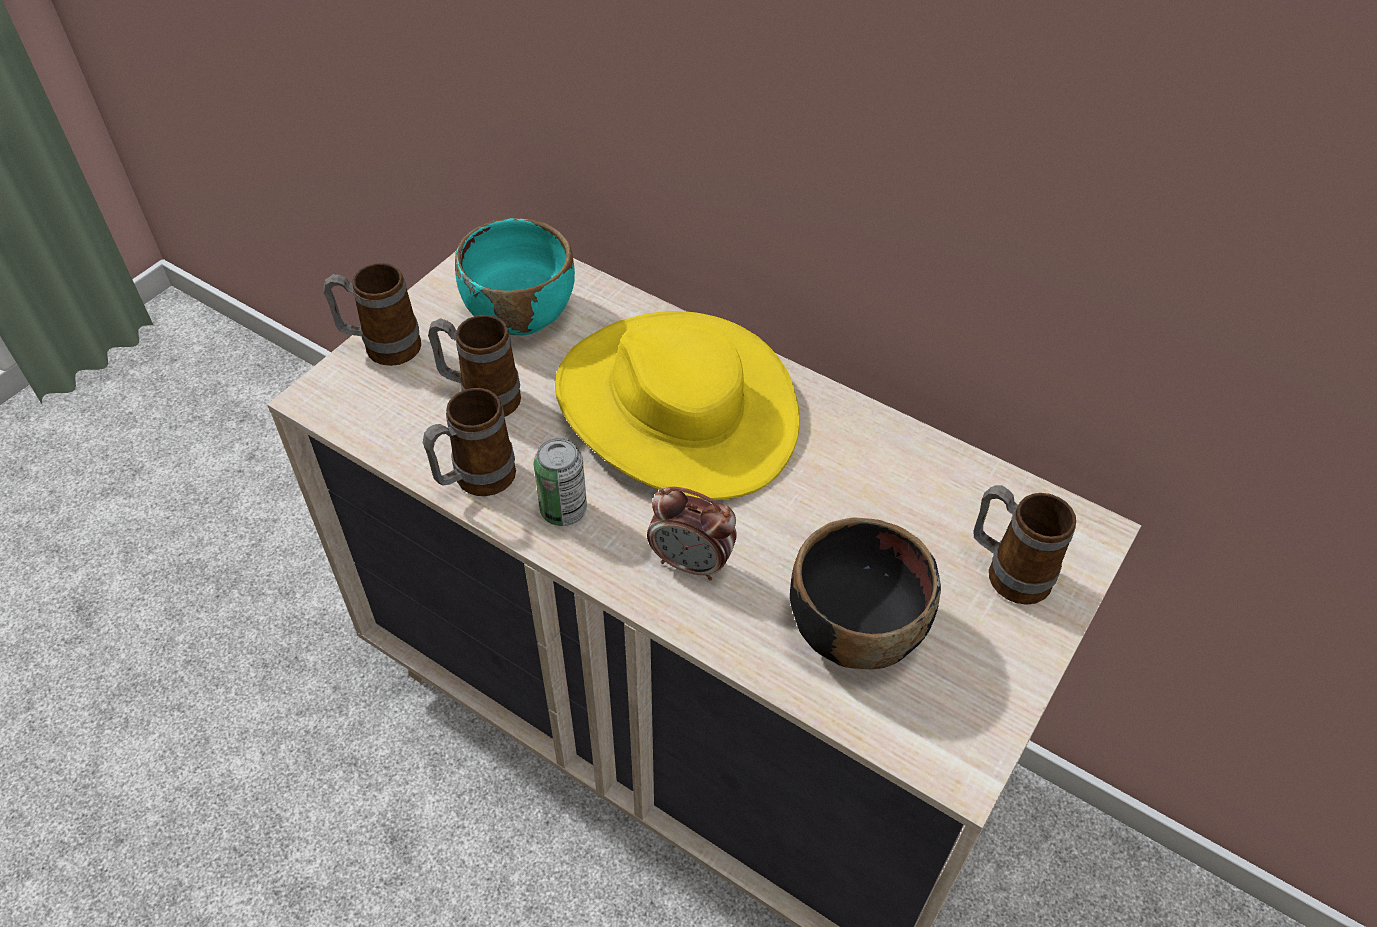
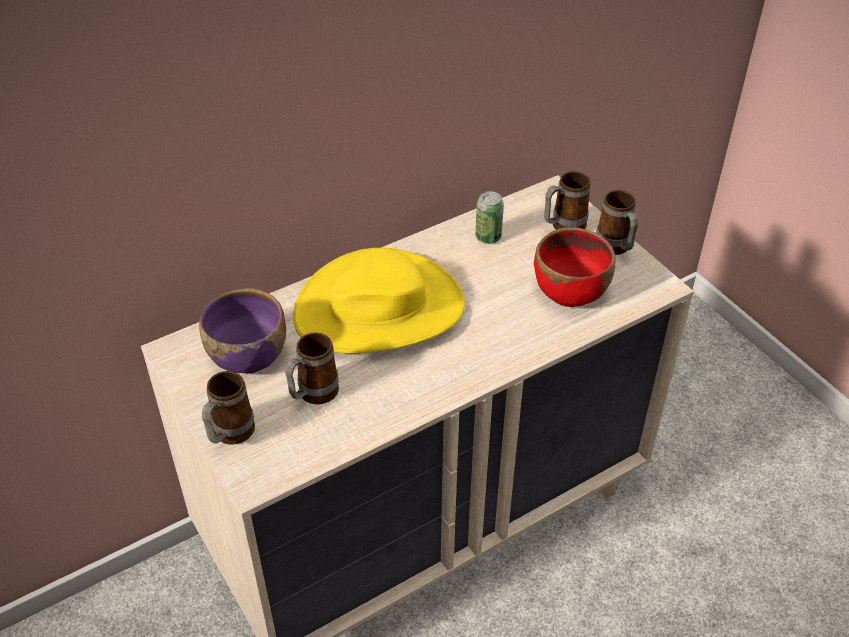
camera: 65 degrees left, 5 degrees down
(475, 481) = (382, 416): mug -> mug (615, 249)
(521, 313) = (248, 355): turquoise bowl -> purple bowl
(563, 510) = (429, 381): can -> can (488, 237)
(691, 563) = (497, 339): alarm clock -> none
(854, 629) = (570, 292): black bowl -> red bowl

